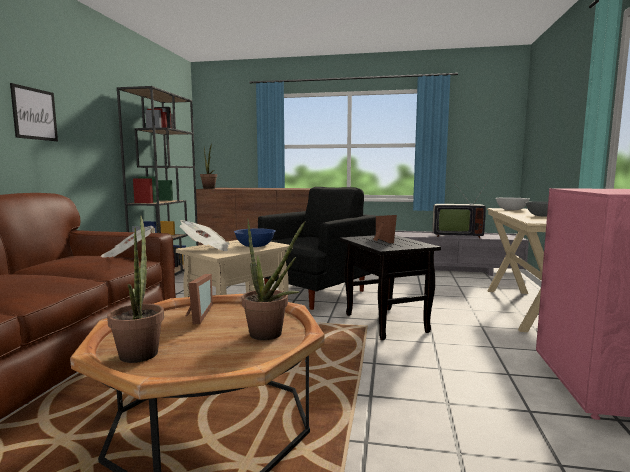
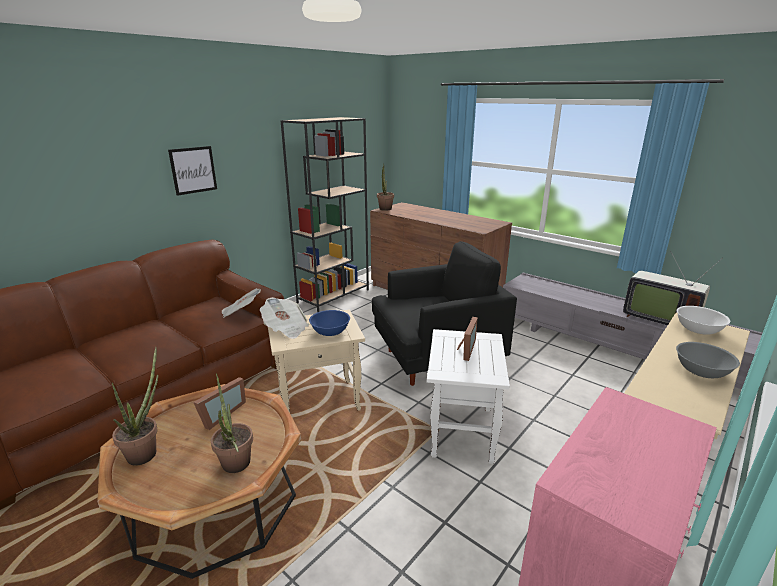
camera: 30 degrees right, 15 degrees up
(384, 323) = (461, 431): black side table -> white side table

